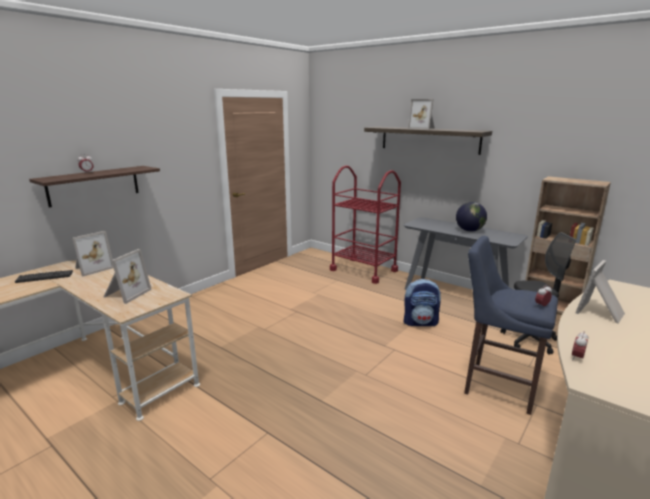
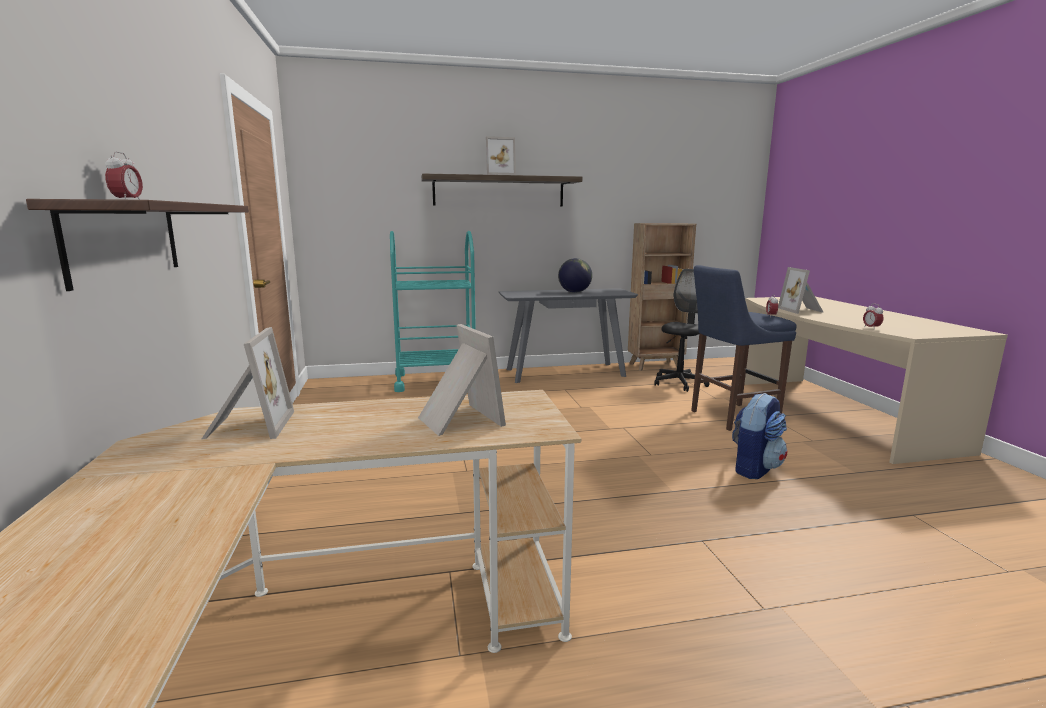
camera: 50 degrees left, 5 degrees down
(44, 277) = (174, 471): keyboard -> none
(363, 270) = (436, 381): red cart -> turquoise cart
(420, 322) = (591, 401): backpack -> backpack (754, 468)

